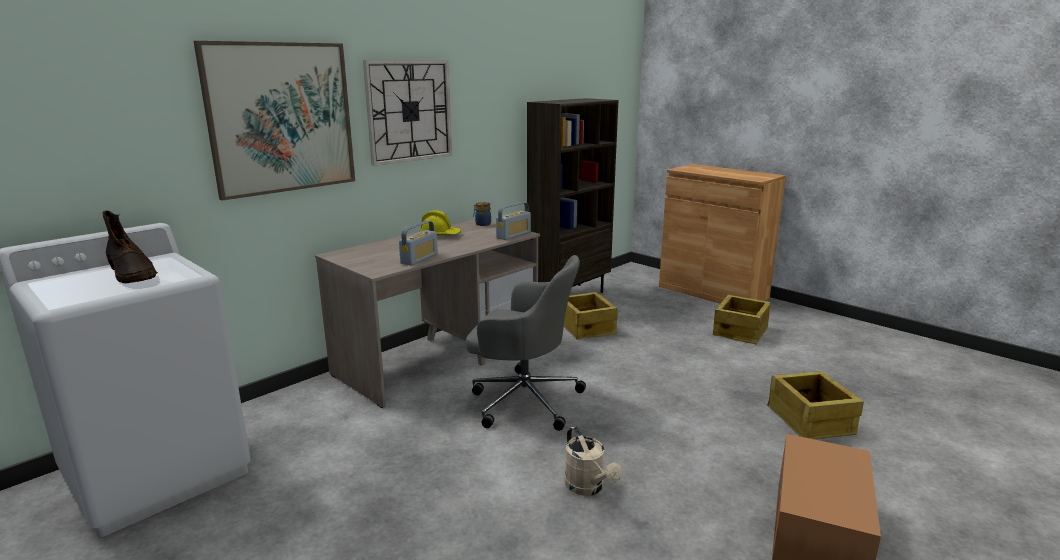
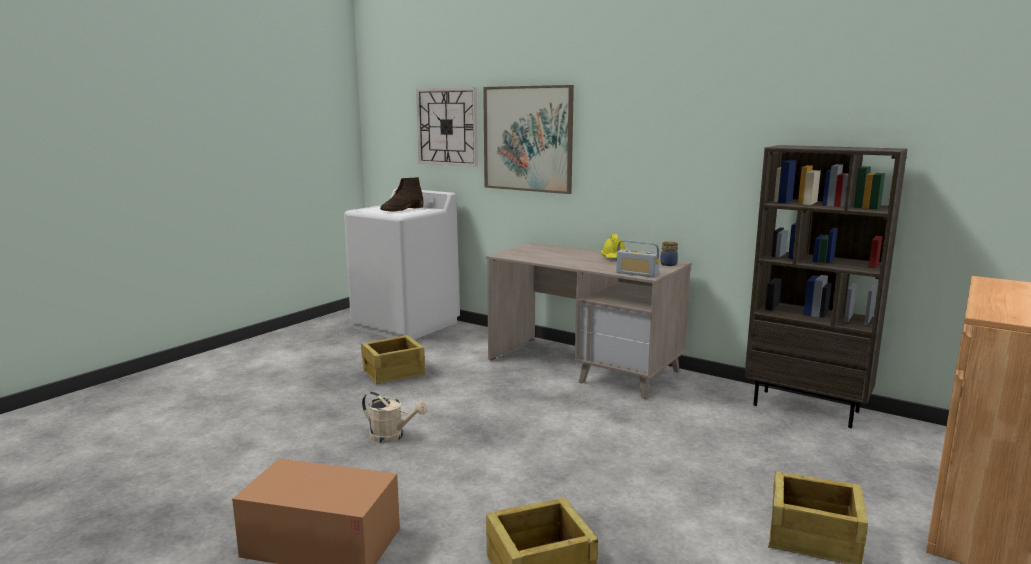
camera: 80 degrees right, 5 degrees down
(409, 111) = (629, 143): wall clock -> wall clock (447, 127)
(419, 259) = (538, 259): radio -> none
(523, 400) = (522, 404): grey office chair -> none
(587, 327) = (713, 423): crate -> crate (394, 372)
(588, 487) = (392, 436): beige watering can -> beige watering can turned 120 degrees counterclockwise

